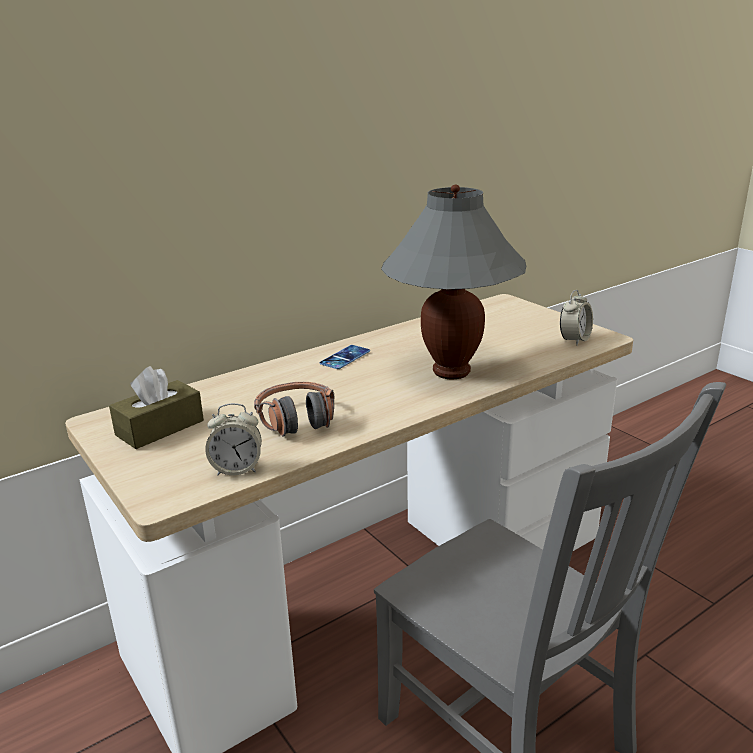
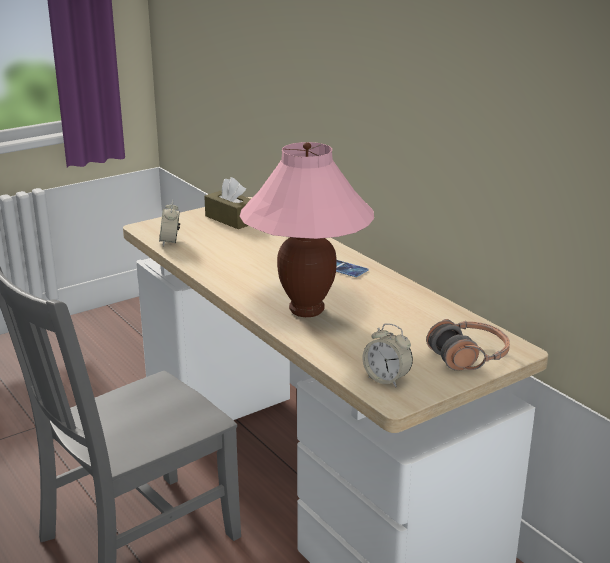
camera: 90 degrees right, 0 degrees up
(297, 419) = (231, 255): headphones -> headphones (468, 356)
(451, 372) = (306, 309): grey table lamp -> pink table lamp

